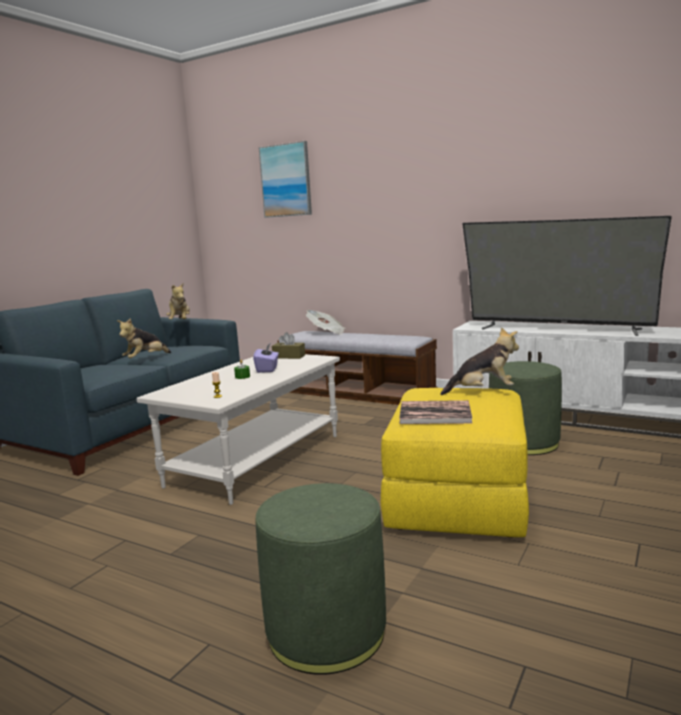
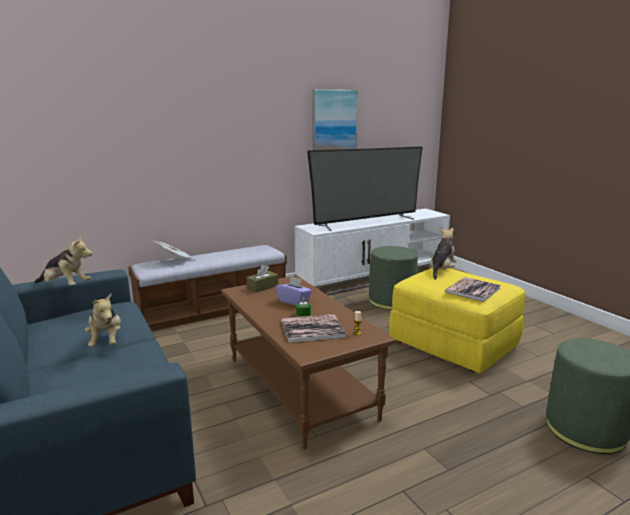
camera: 60 degrees left, 5 degrees up
(211, 385) = (312, 329): none -> book
(255, 459) = (298, 388): white coffee table -> brown coffee table
(286, 180) = (97, 100): picture -> picture (334, 122)

